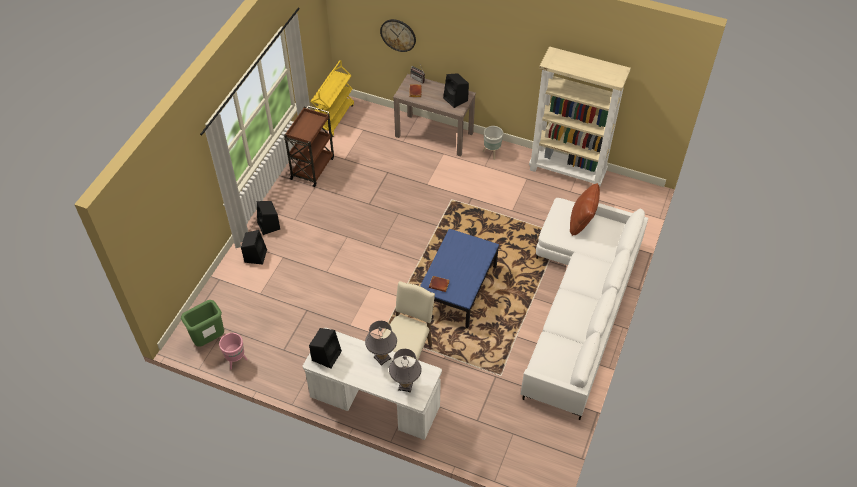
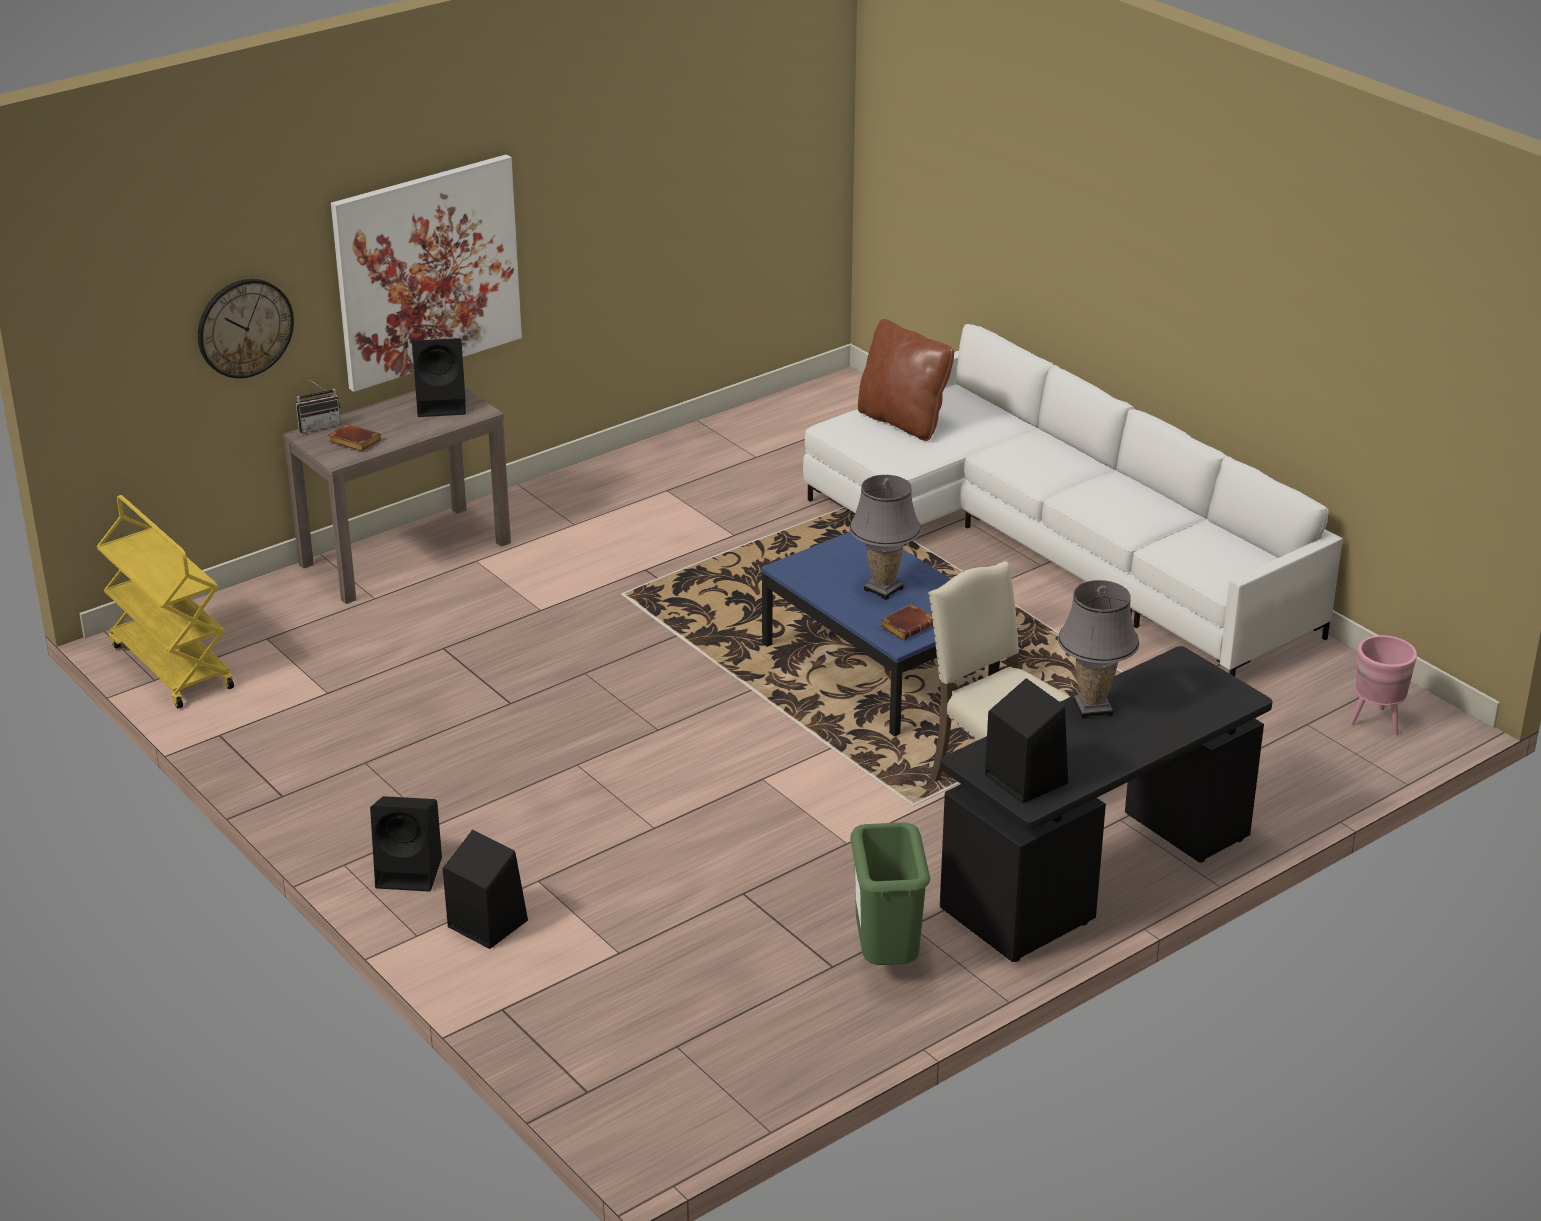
camera: 60 degrees left, 20 degrees down
(209, 339) = (688, 1084): green trash can -> green trash can (885, 958)
(236, 360) = (799, 1057): pink planter -> pink planter (1376, 723)
(313, 168) = (297, 747): brown cart -> none
(375, 402) = (1097, 875): white desk -> black desk
(406, 385) = (1192, 701): grey table lamp -> grey table lamp (883, 589)
(471, 54) = (427, 271): none -> picture
(492, 153) = (548, 504): grey planter -> none
(568, 171) = (701, 442): beige bookcase -> none

